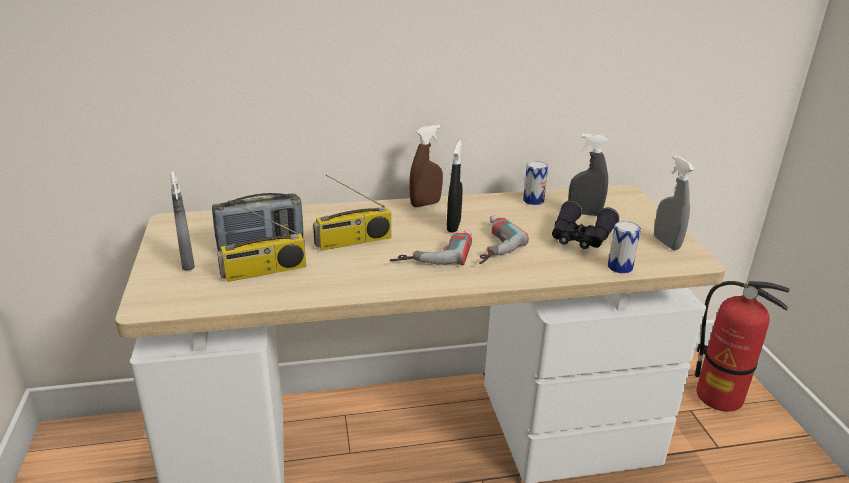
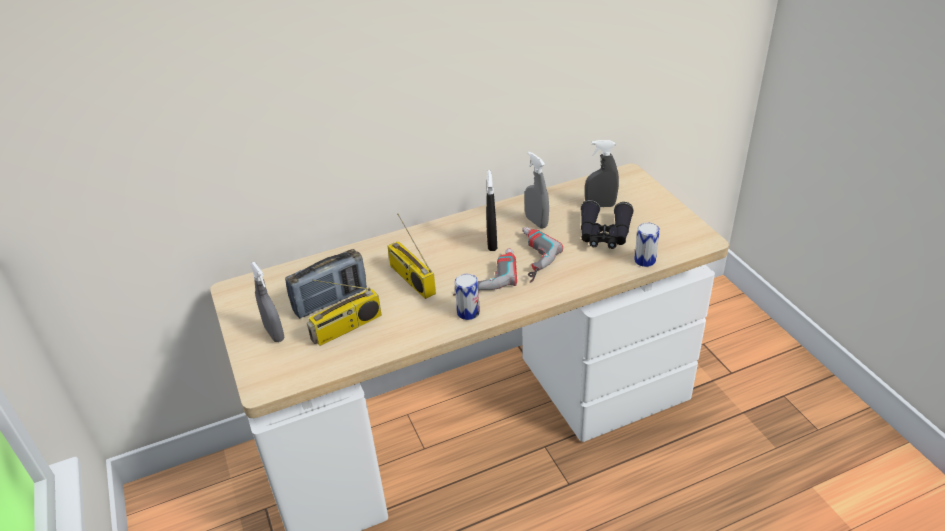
camera: 10 degrees left, 10 degrees up
(353, 241) = (410, 279): radio -> radio turned 90 degrees clockwise
(425, 204) = (458, 222): brown spray bottle -> none
(533, 201) = (552, 199): can -> can (468, 312)
(666, 243) = (676, 226): grey spray bottle -> grey spray bottle (536, 222)
(719, 397) = (725, 325): fire extinguisher -> none

